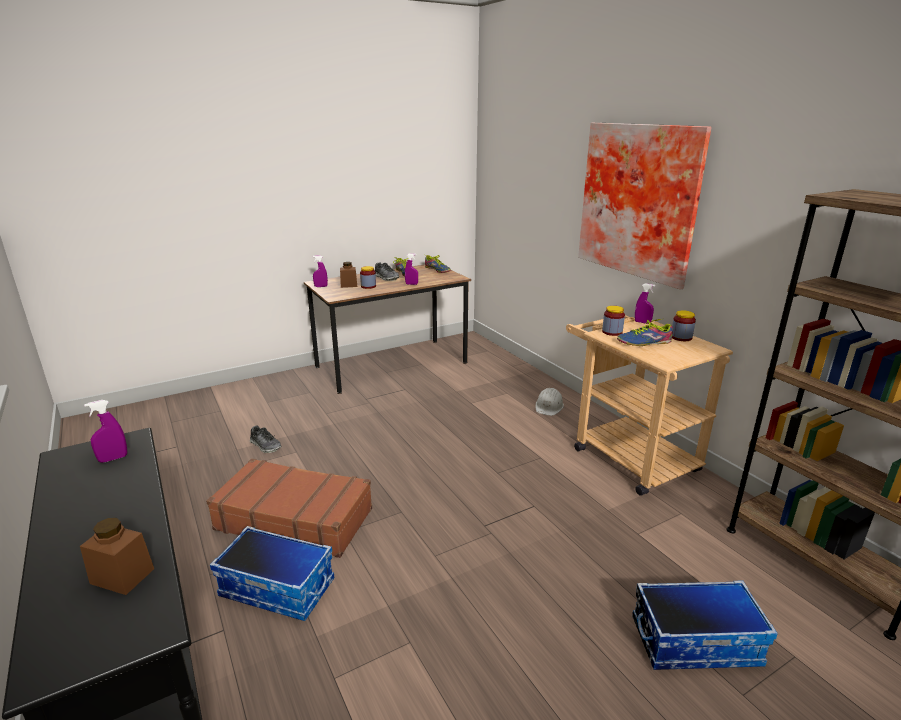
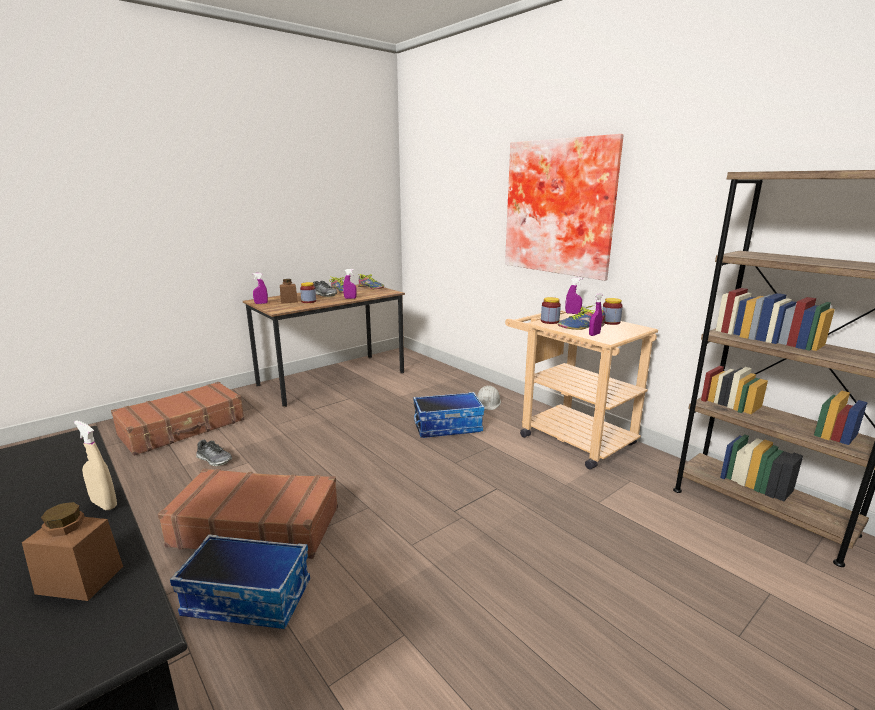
camera: 10 degrees left, 5 degrees down
(113, 458) = (53, 458): purple spray bottle -> purple spray bottle (594, 334)
(147, 509) = (104, 504): none -> beige spray bottle
(241, 409) = (183, 428): none -> brown suitcase
(695, 641) = (680, 592): storage box -> storage box (448, 426)

